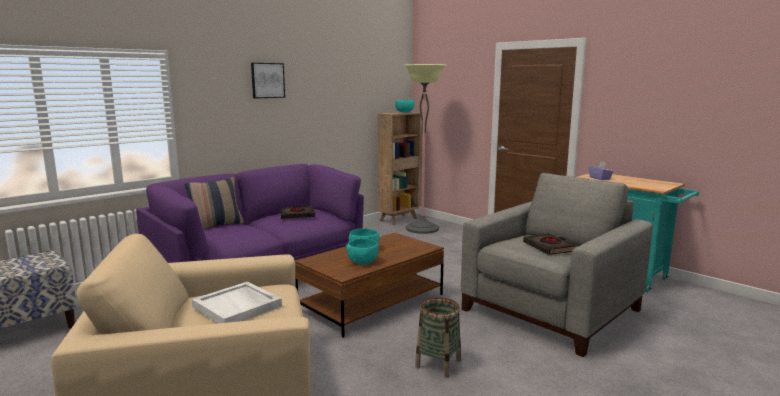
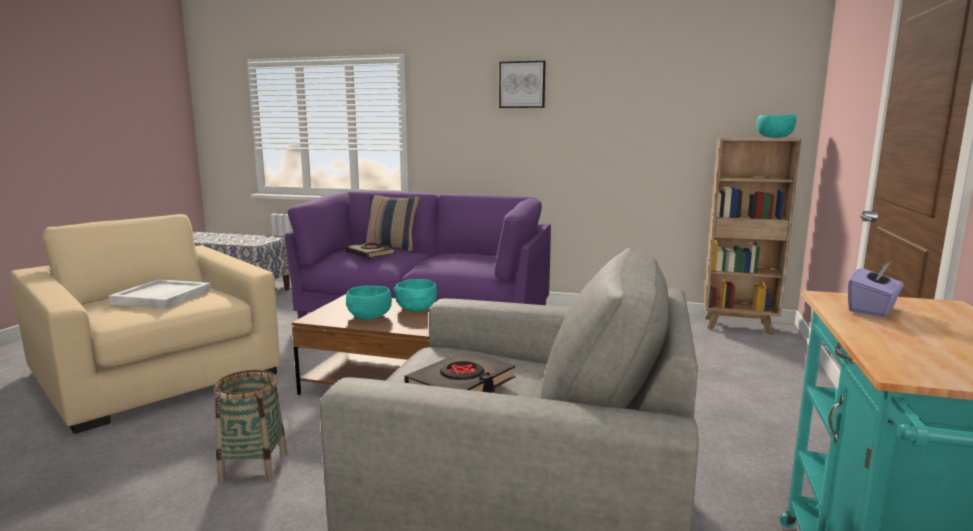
camera: 60 degrees right, 0 degrees up
(297, 215) = (466, 257): black book -> black book (370, 254)
(422, 228) = (734, 348): floor lamp -> none

